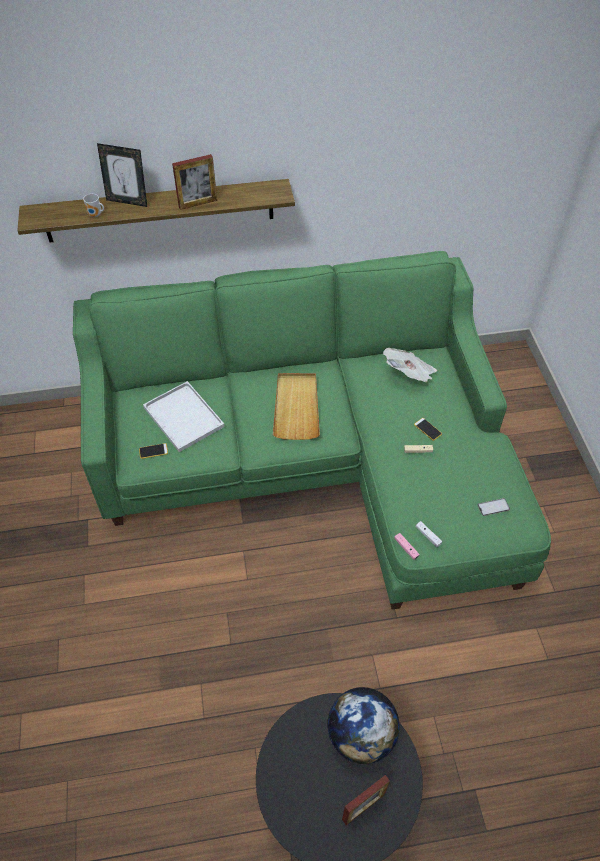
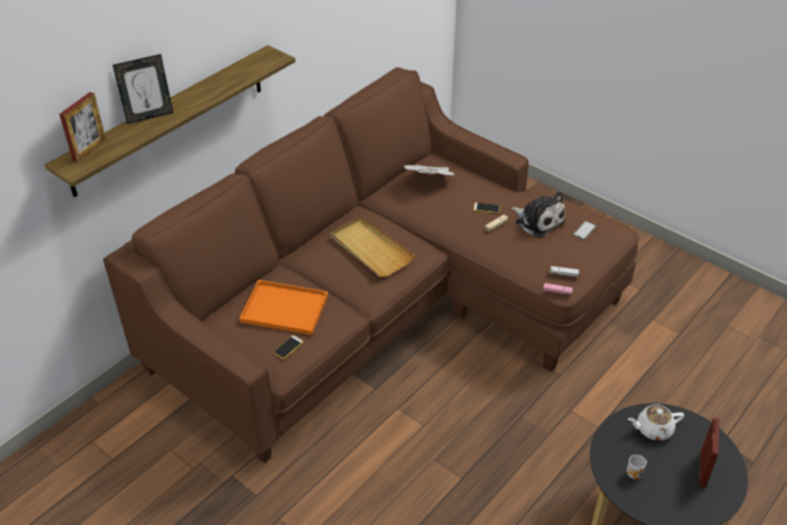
camera: 40 degrees left, 10 degrees down
(96, 215) = (134, 138): mug -> mug (635, 474)
(185, 417) = (286, 308): white tray -> orange tray
(198, 203) = (215, 92): picture frame -> picture frame (89, 150)
(317, 459) = (384, 307): green sofa -> brown sofa
(361, 735) = (653, 429): globe -> white teapot
(460, 470) = (538, 221): none -> plush toy

